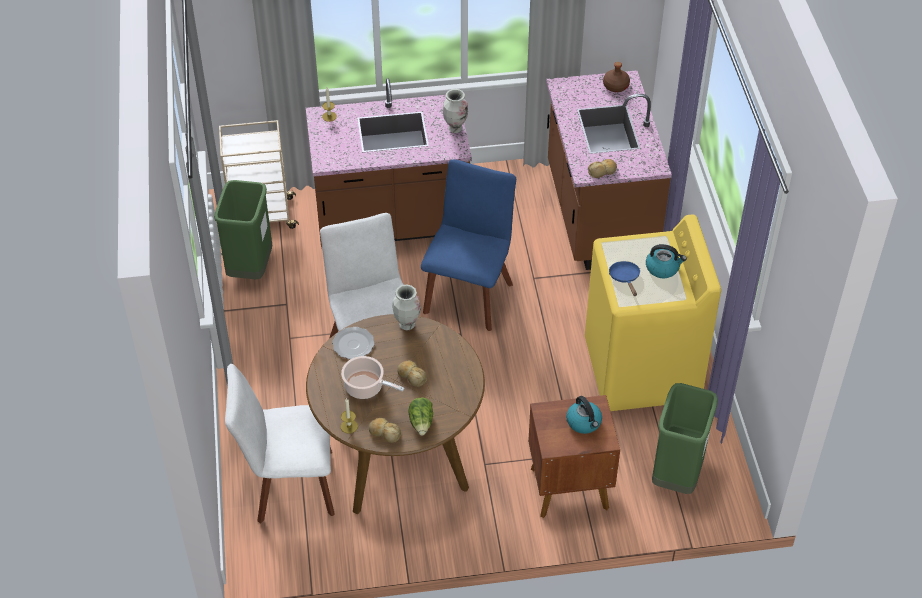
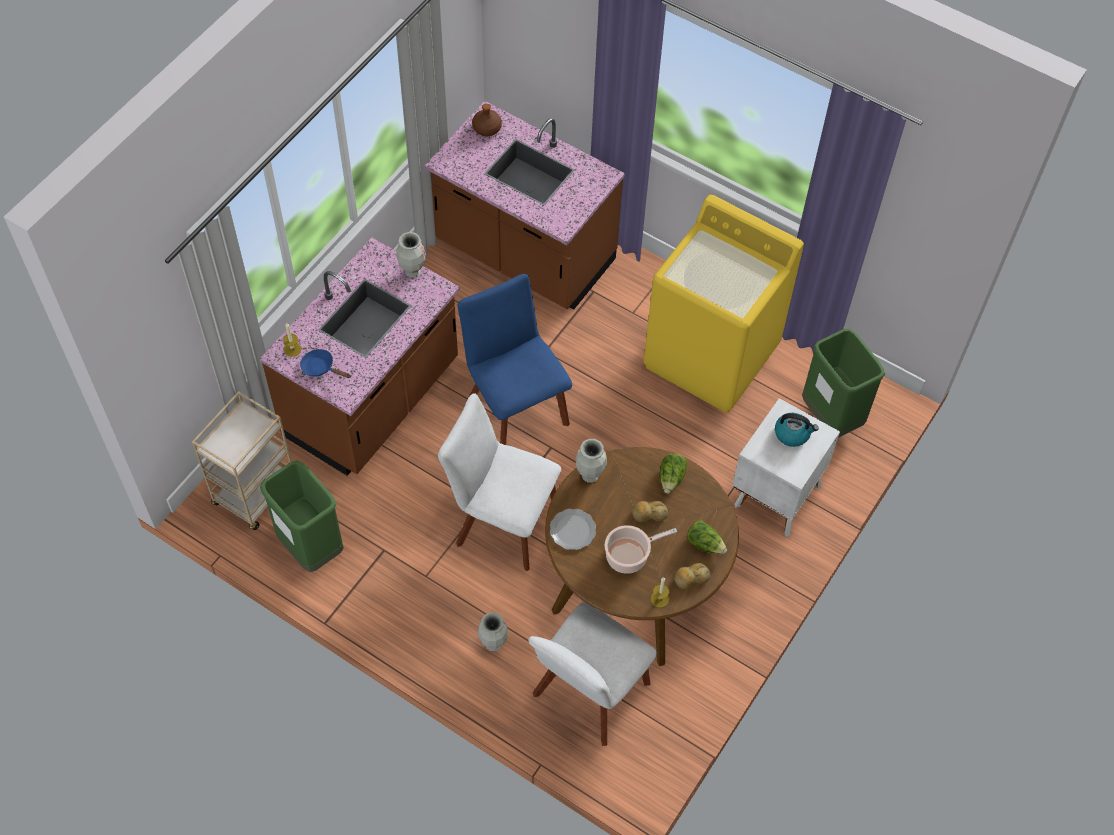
camera: 50 degrees left, 10 degrees up
(275, 407) = (493, 644): none -> vase
(455, 369) = (671, 478): none -> lettuce
(568, 487) = (775, 496): brown nightstand -> white nightstand
(602, 171) = (573, 213): bread -> none
(625, 278) = (717, 290): blue frying pan -> blue frying pan (321, 367)
(663, 268) = (731, 259): kettle -> none

